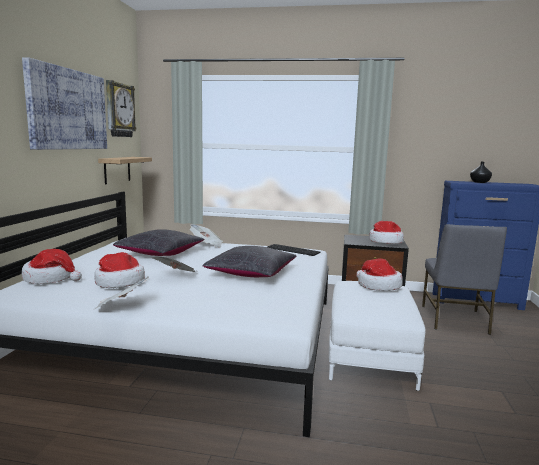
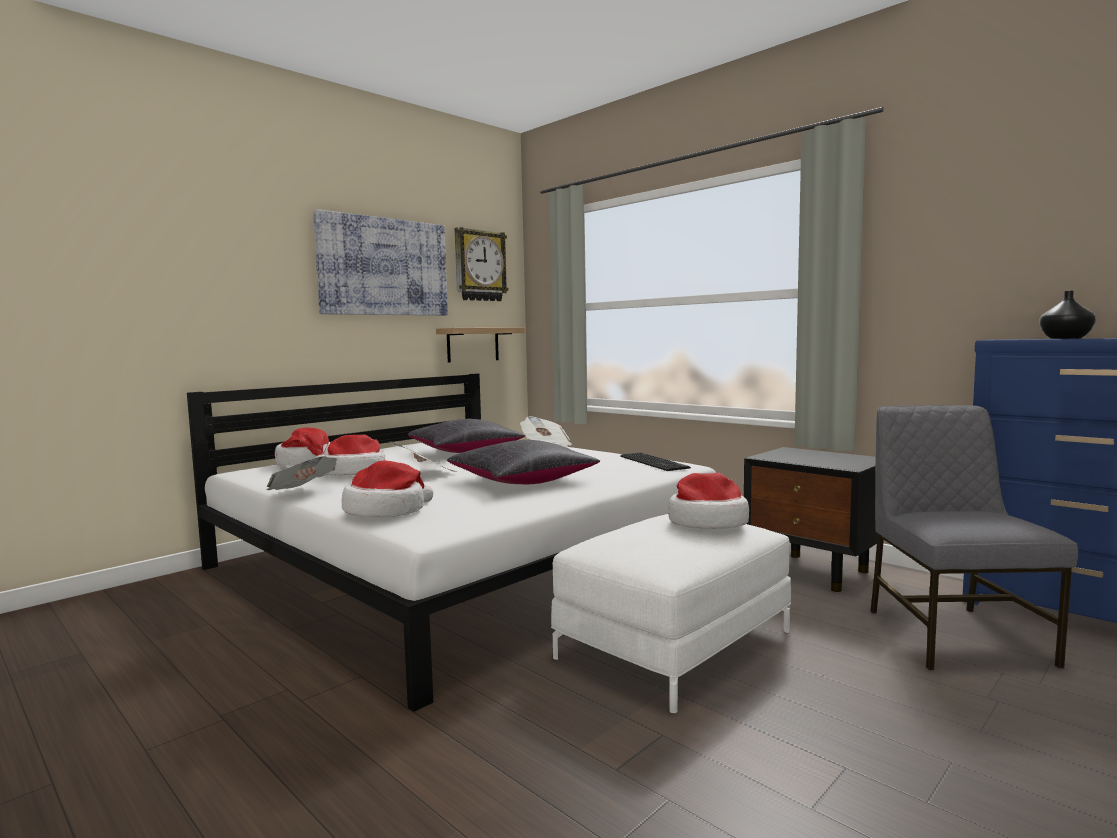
camera: 35 degrees right, 5 degrees down
(385, 242) = (835, 460): hat -> hat (387, 511)
(455, 320) = (953, 635): grey chair -> grey chair turned 135 degrees clockwise

